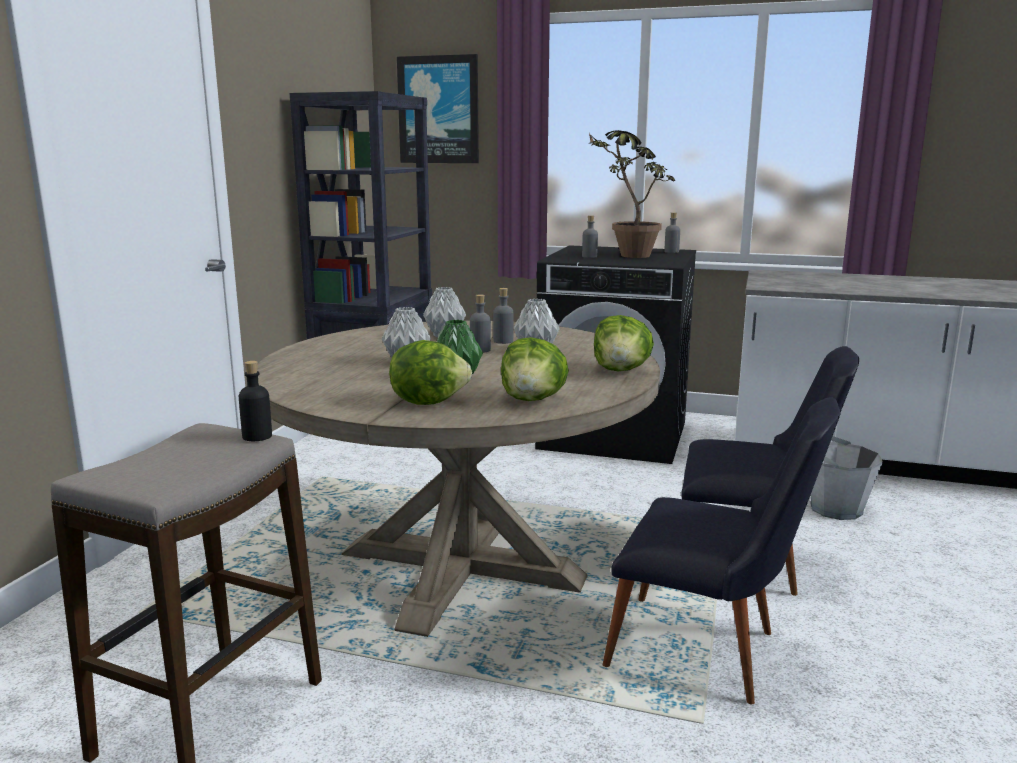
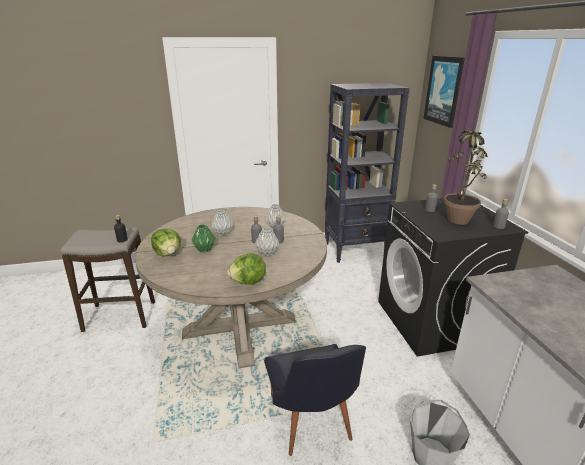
camera: 60 degrees right, 10 degrees up
(533, 400) = (183, 273): lettuce -> none
(709, 654) = (208, 430): black chair -> none

